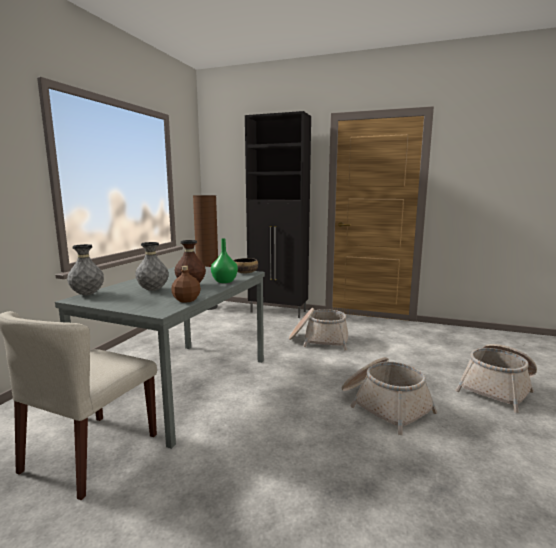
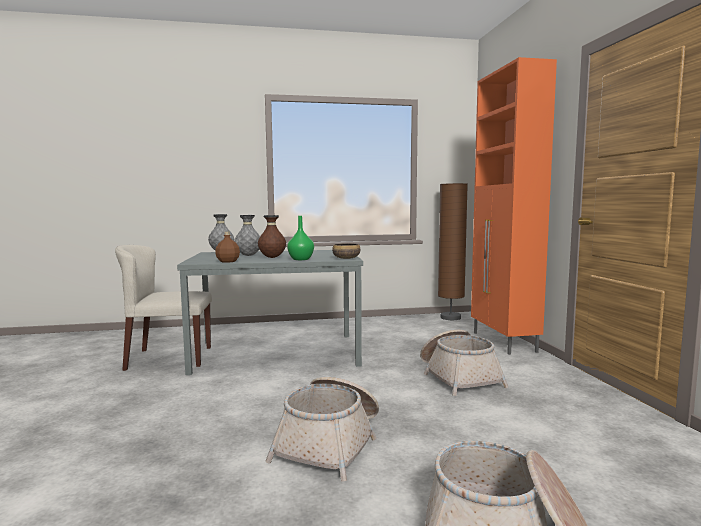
camera: 60 degrees right, 5 degrees down
(278, 312) = (503, 342): black cabinet -> orange cabinet

